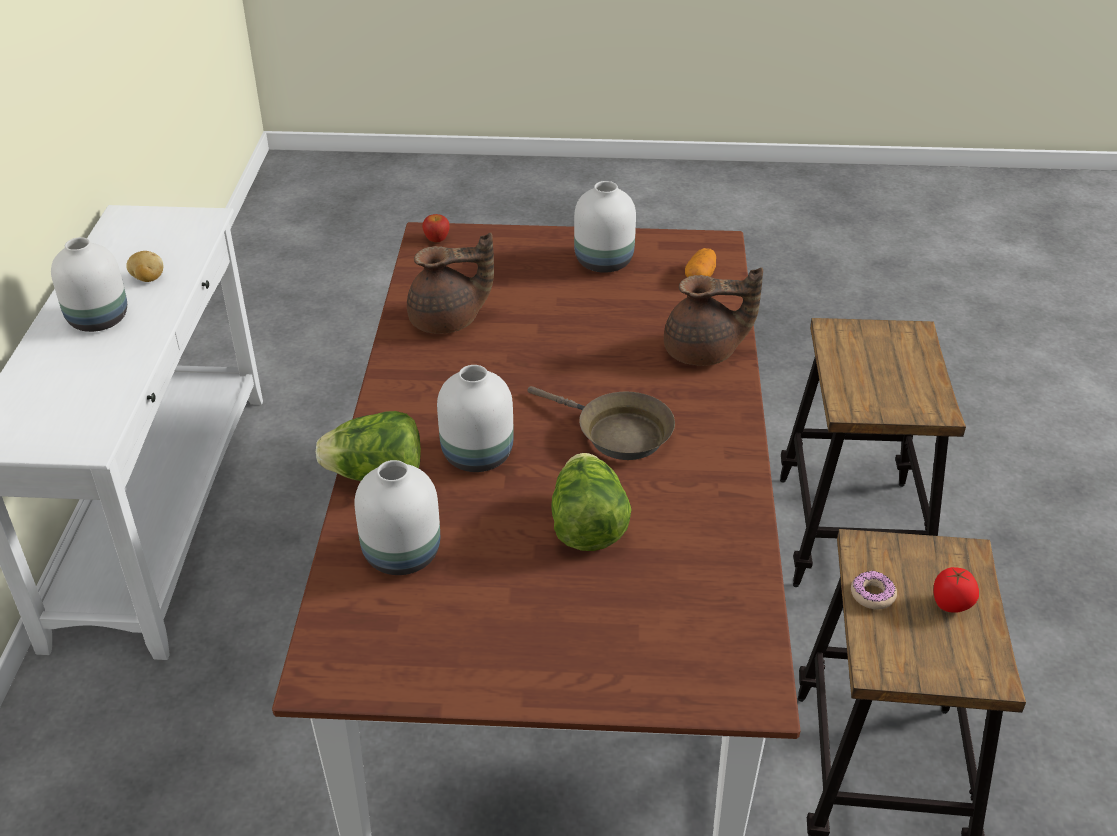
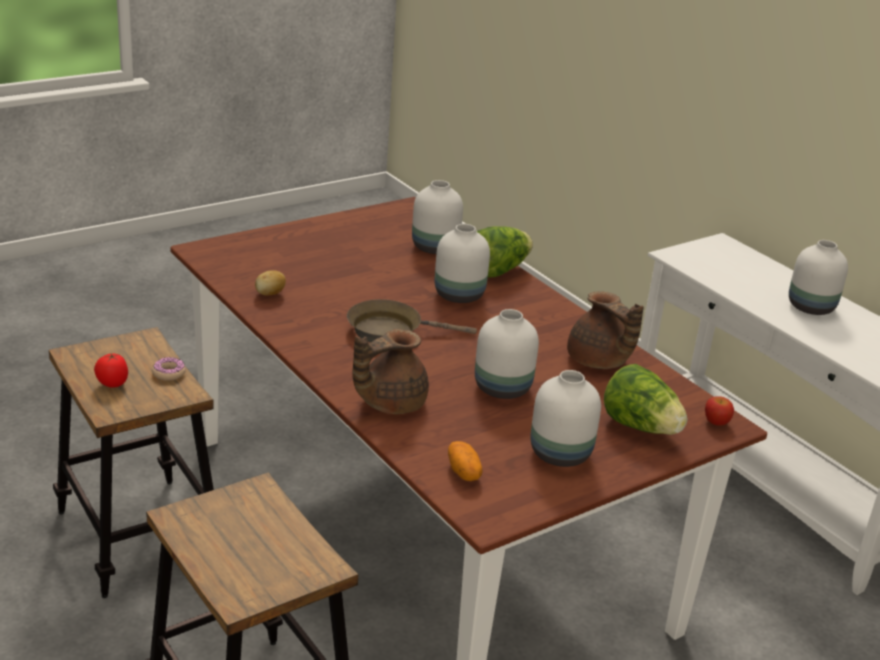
camera: 140 degrees right, 10 degrees down
(147, 279) = (844, 339): potato -> potato (270, 294)
(448, 321) = (598, 362): brown teapot -> brown teapot turned 75 degrees counterclockwise
(577, 328) = (504, 388): none -> white vase
(587, 526) = (354, 283): lettuce -> lettuce (640, 427)

